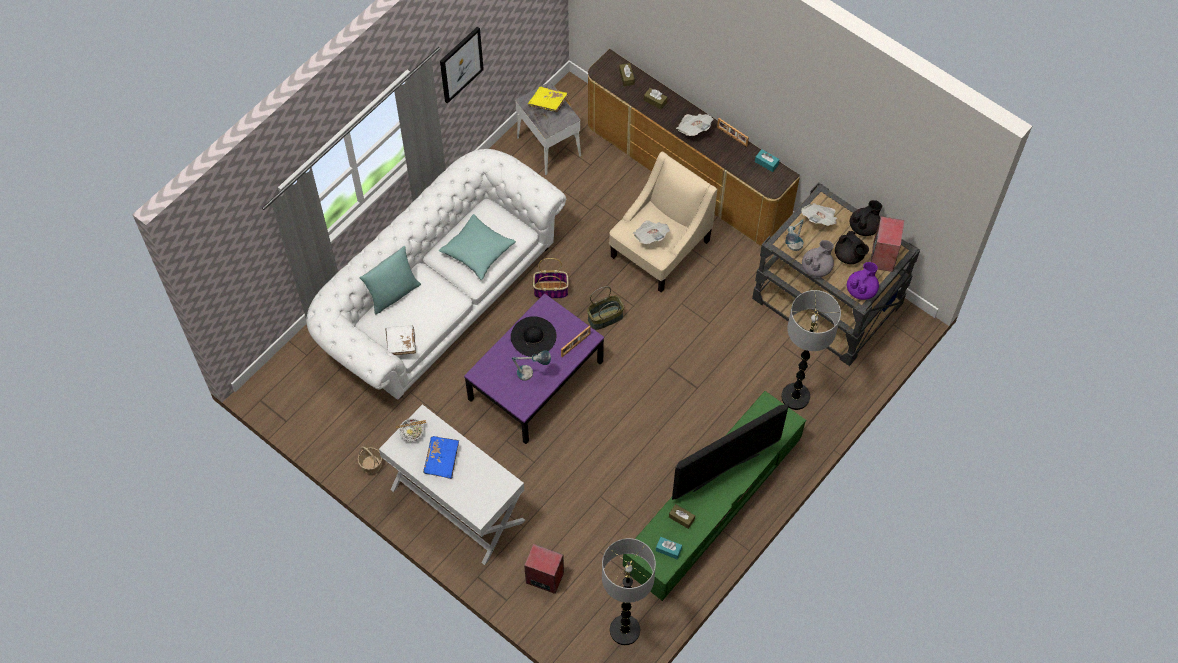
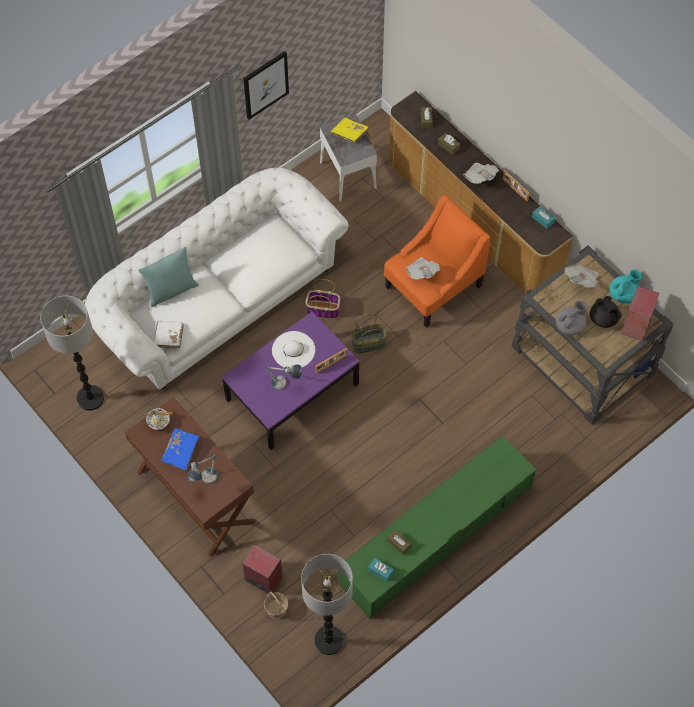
camera: 10 degrees right, 0 degrees up
(371, 464) = (124, 446): basket -> basket (276, 609)
(457, 505) = (195, 496): white console table -> brown console table
(477, 251) = (257, 262): turquoise pillow -> none
(533, 336) = (293, 350): black hat -> white hat
(660, 250) = (433, 287): beige armchair -> orange armchair
(725, 471) = (449, 506): television -> none
(792, 250) = (550, 305): table lamp -> table lamp (205, 482)
(795, 396) = (534, 446): floor lamp -> floor lamp (90, 398)
(861, 289) = (609, 353): purple teapot -> none
(864, 227) = (623, 294): black teapot -> turquoise teapot

